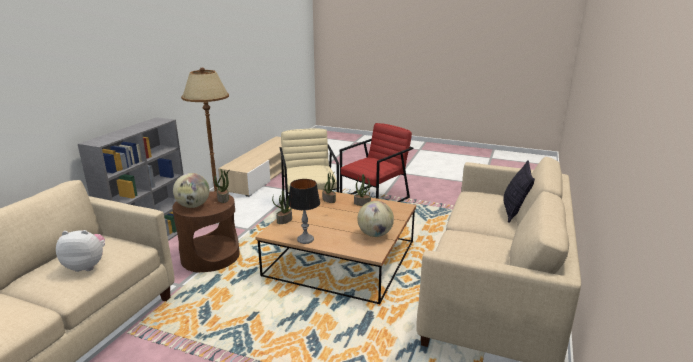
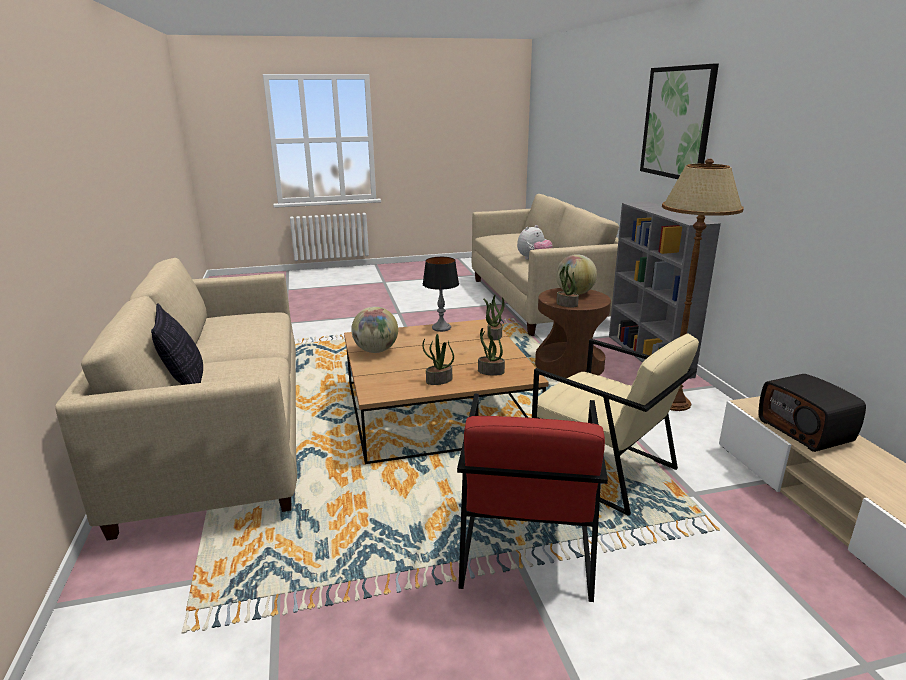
camera: 145 degrees right, 0 degrees up
(78, 64) = (677, 123): none -> picture
(252, 160) = (806, 431): none -> radio

